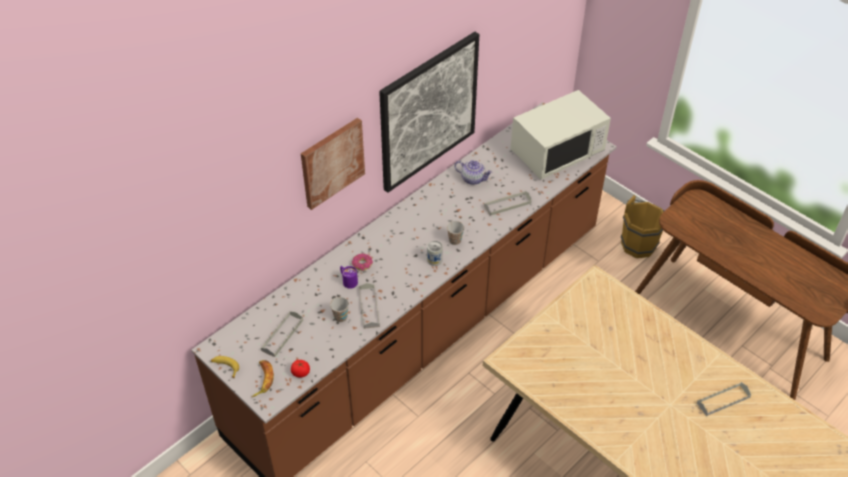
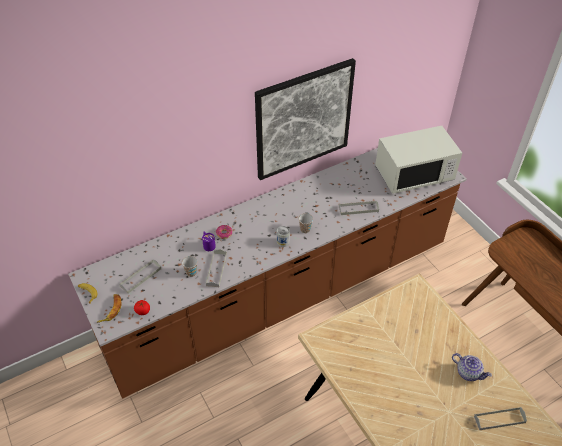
camera: 15 degrees right, 0 degrees up
(332, 162) = (206, 145): picture -> none
(473, 179) = (337, 183): teapot -> teapot (468, 372)
(640, 243) = (478, 264): brown bucket -> none

